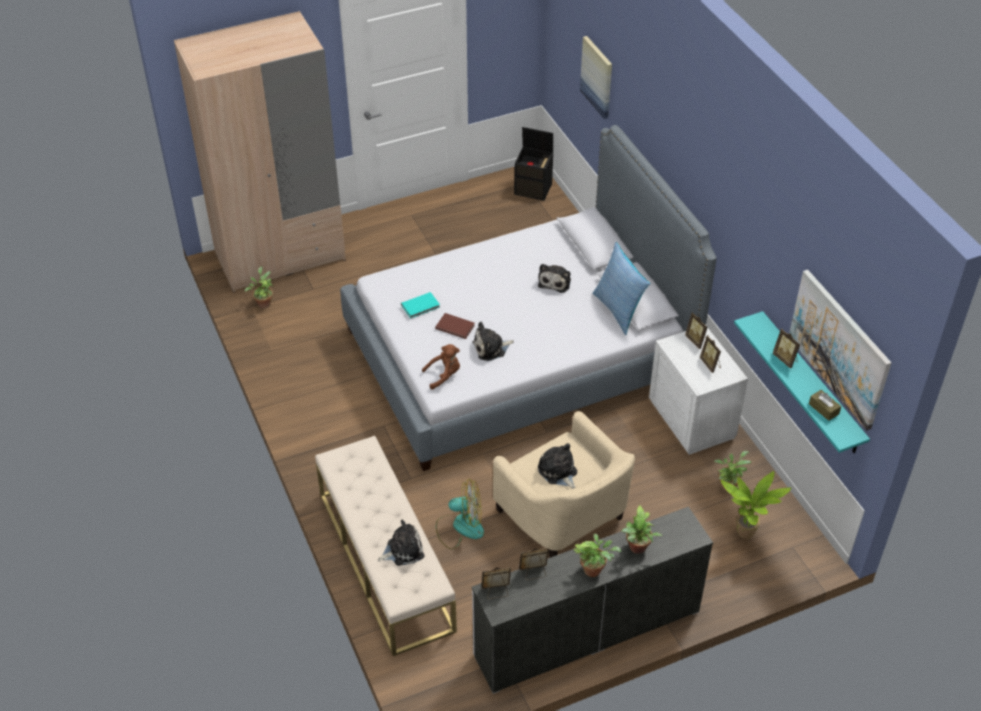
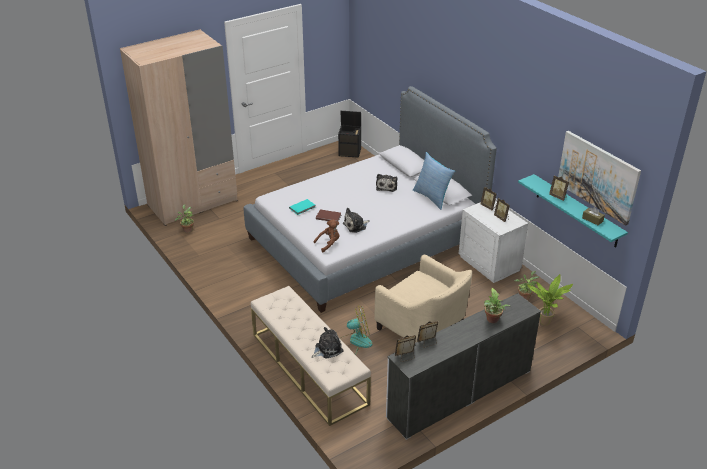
camera: 10 degrees left, 10 degrees down
(558, 472) = (419, 292): plush toy -> none
(594, 569) = (468, 336): potted plant -> none
(597, 77) = (393, 62): picture -> none

